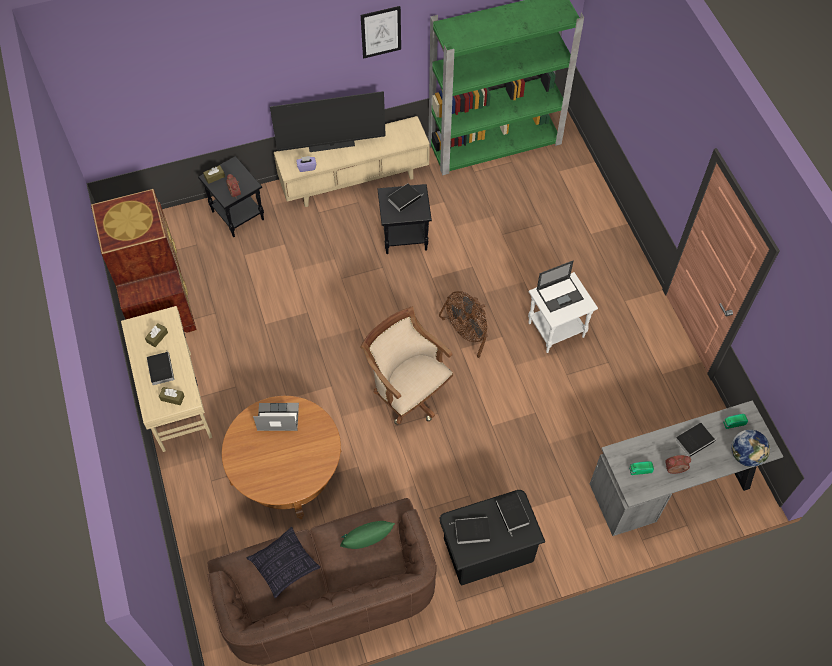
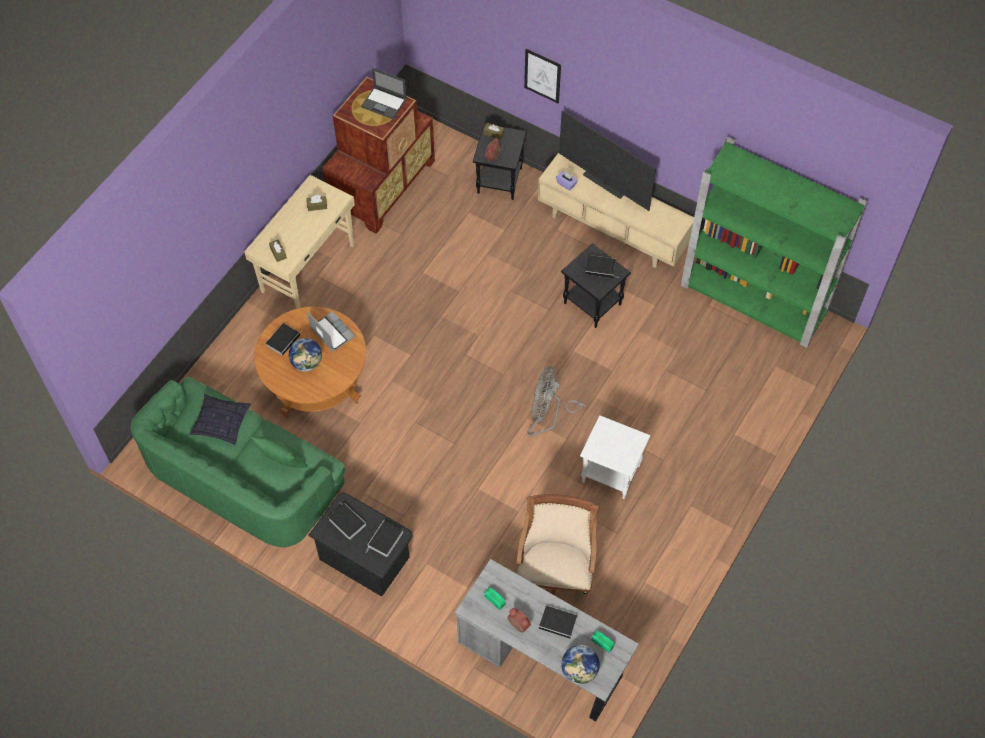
camera: 50 degrees right, 0 degrees up
(160, 368) = (294, 227): book -> book (283, 339)
(288, 457) = (307, 363): none -> globe
(327, 593) = (243, 478): brown sofa -> green sofa
(381, 32) = (680, 118): picture -> picture (542, 75)
(407, 395) = (450, 411): office chair -> office chair (555, 574)
(468, 330) = (549, 411): brown fan -> grey fan
(560, 294) = (617, 439): laptop -> laptop (384, 103)

